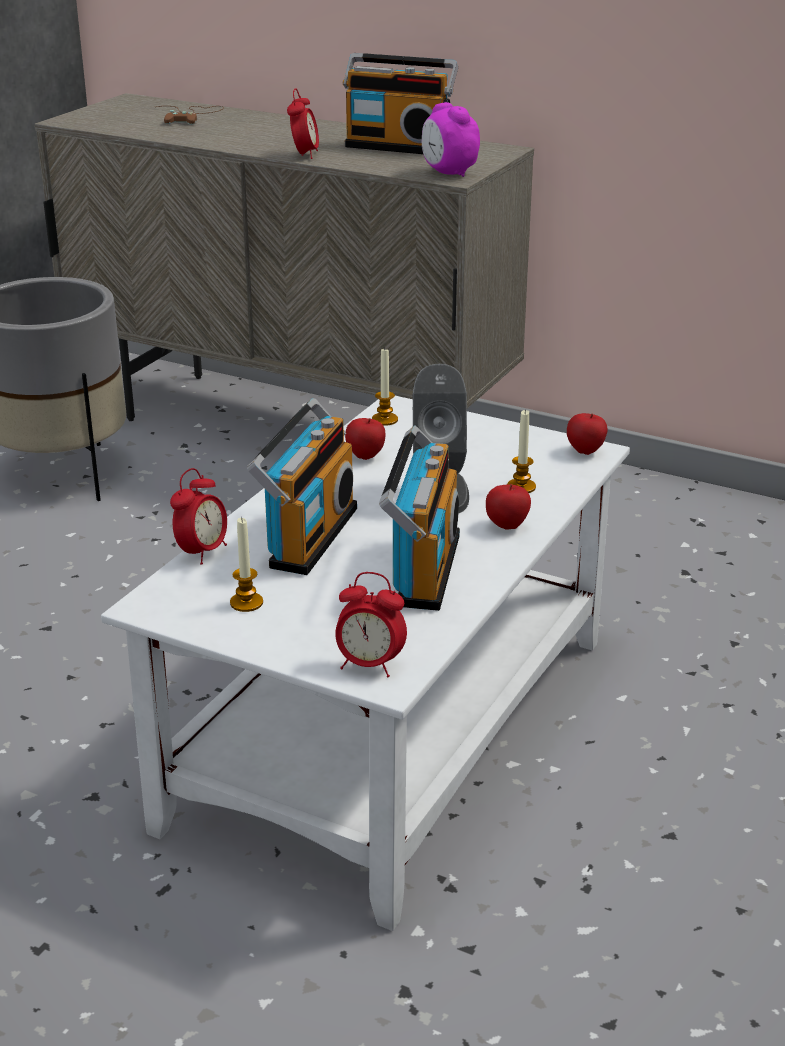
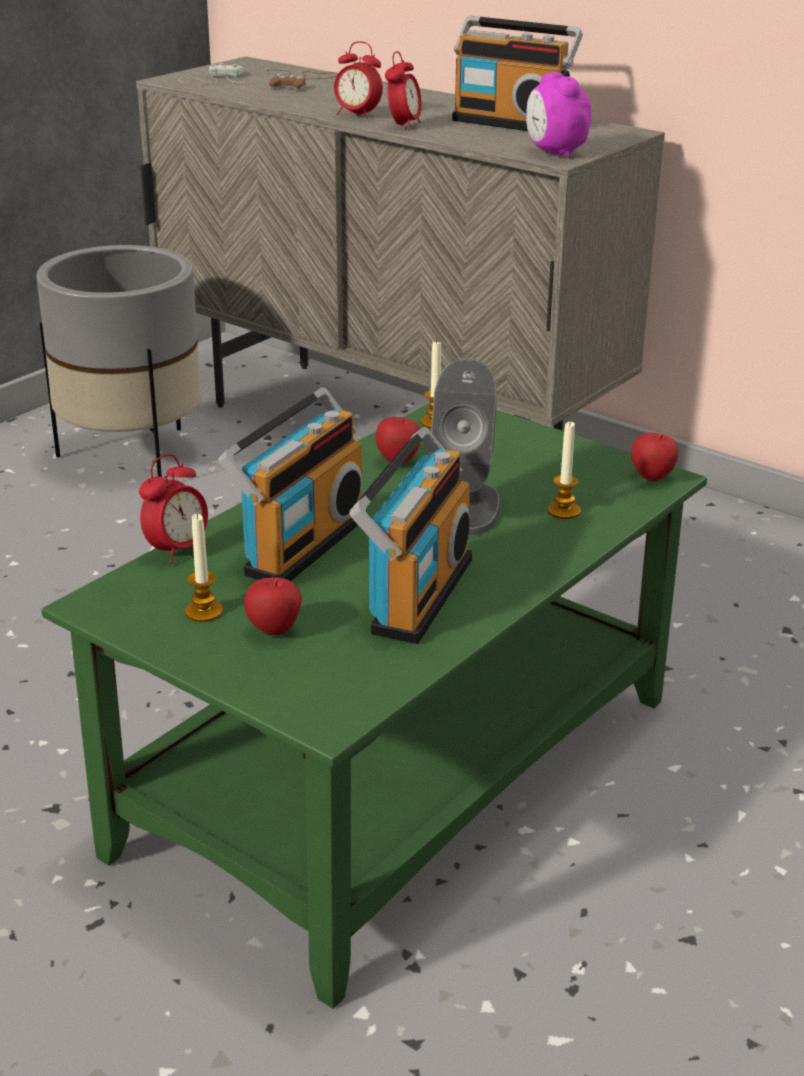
camera: 10 degrees right, 0 degrees up
(109, 119) = (215, 80): none -> white game controller
(369, 665) = (314, 699): alarm clock -> alarm clock (357, 115)
(392, 728) = (401, 771): white coffee table -> green coffee table
(507, 526) = (531, 554): apple -> apple (274, 630)

